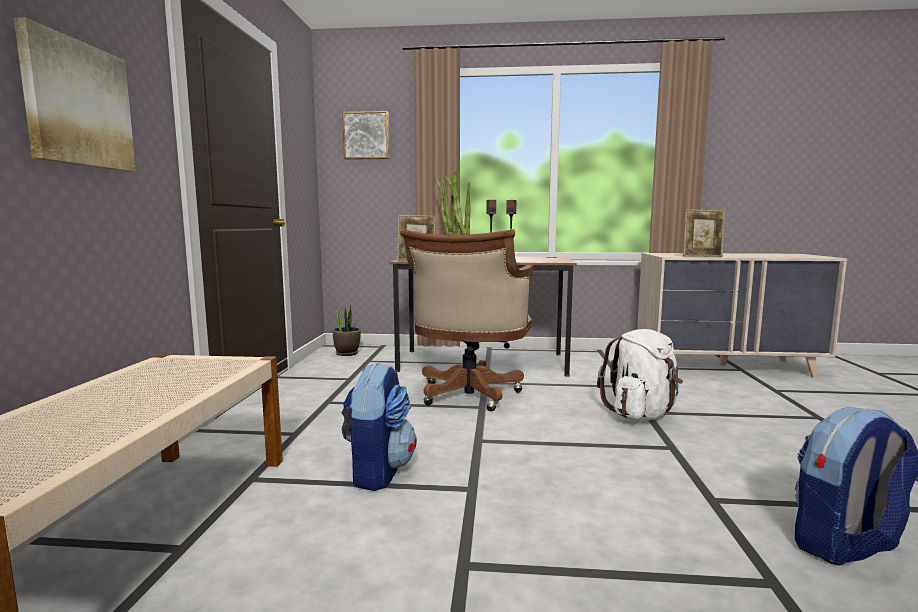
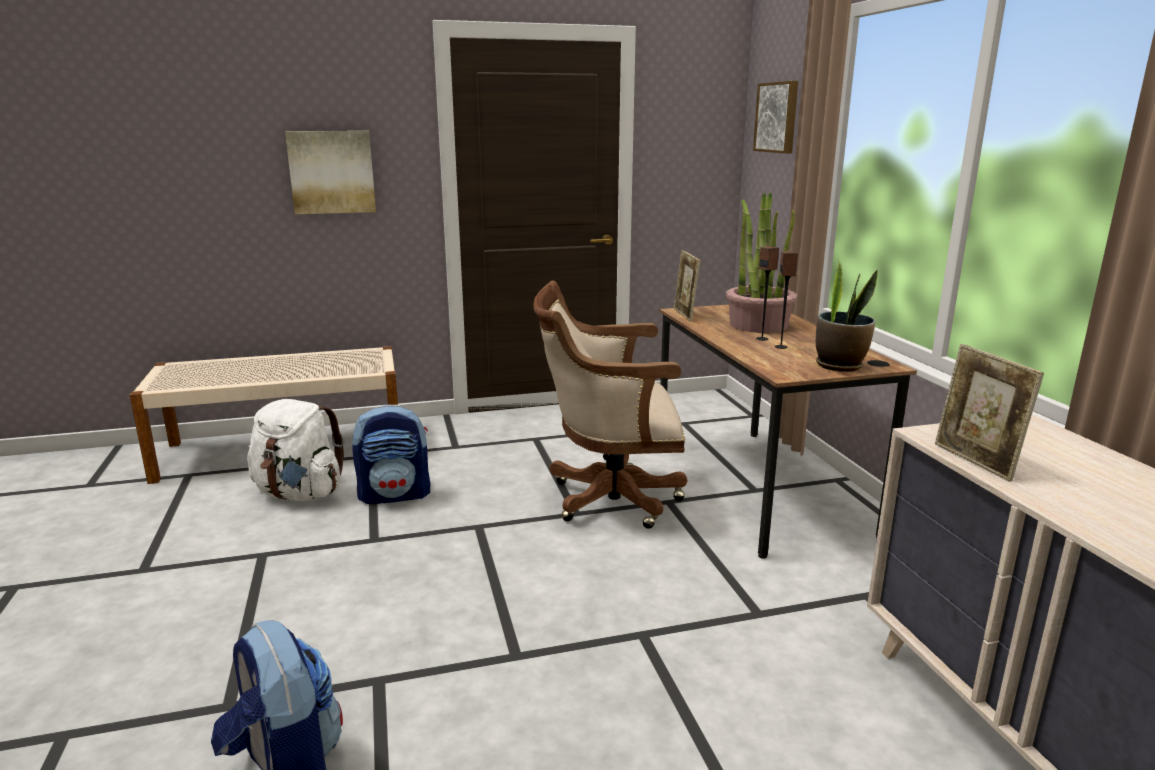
camera: 70 degrees right, 10 degrees up
(347, 353) = (700, 407): potted plant -> potted plant (839, 365)
(641, 414) = (630, 630): white backpack -> white backpack (300, 493)

